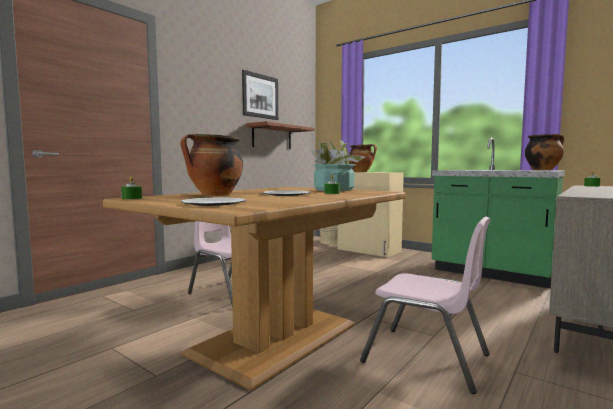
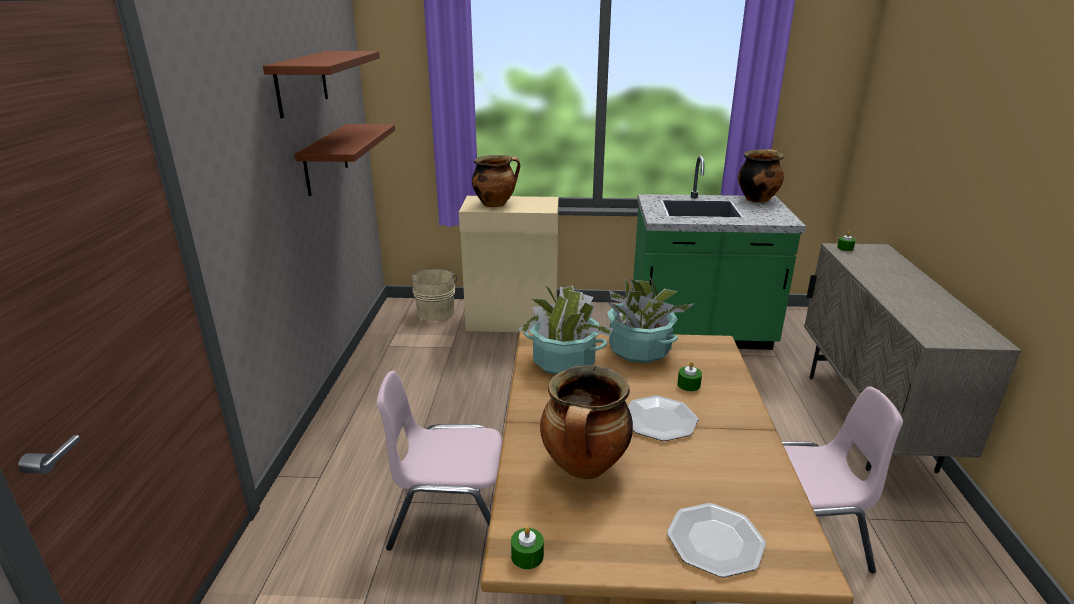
camera: 35 degrees left, 20 degrees up
(260, 96) = (301, 83): picture -> brown shelf
(284, 189) = (564, 361): none -> potted plant

